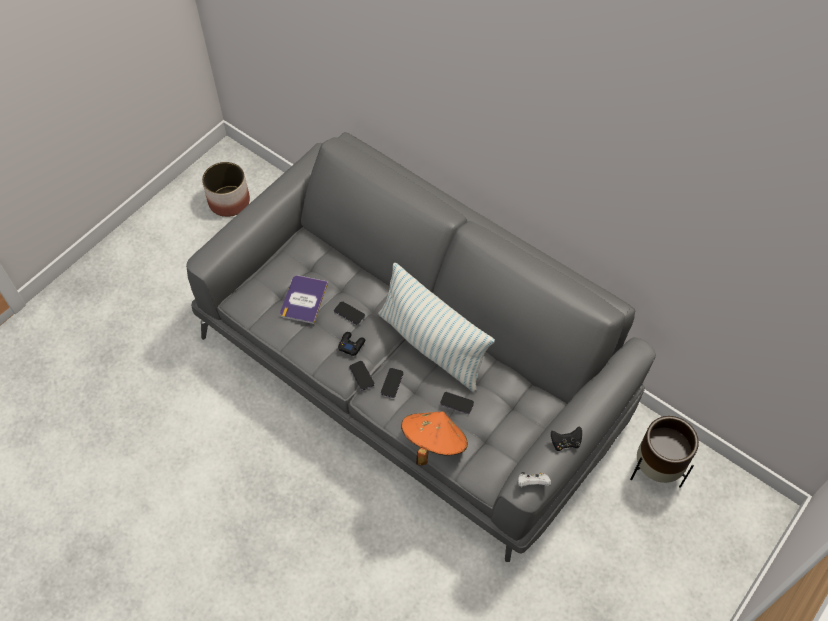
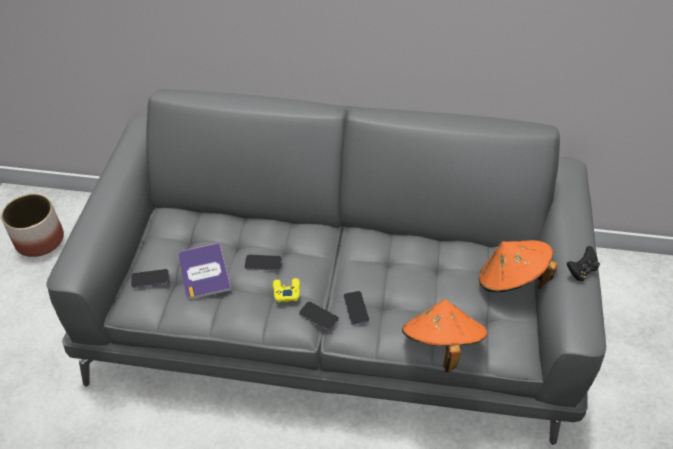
camera: 30 degrees left, 10 degrees down
(351, 345) = (286, 291): black game controller -> yellow game controller
(432, 345) = (369, 255): pillow -> none
(457, 403) = (435, 296): phone -> phone (150, 279)
(524, 421) = (511, 281): none -> orange hat
(532, 483) = (584, 324): white game controller -> none
(655, 470) = (610, 291): brown planter -> none

